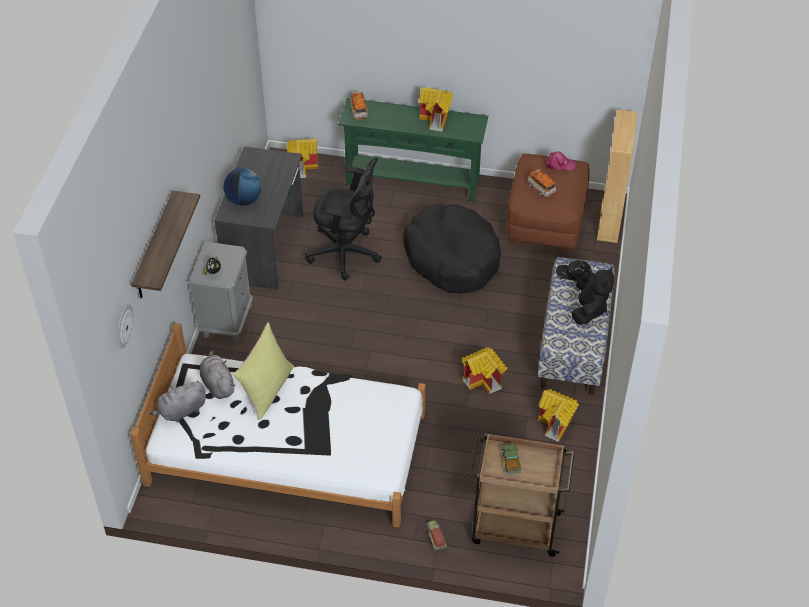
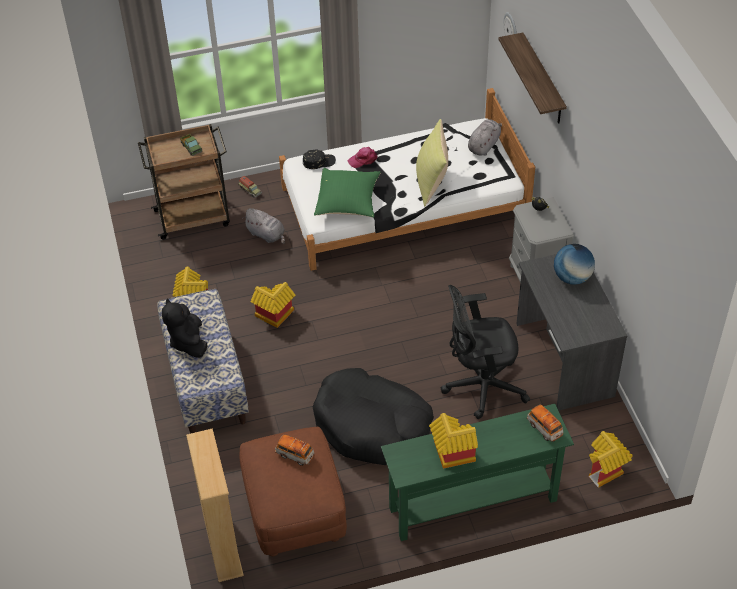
camera: 155 degrees right, 0 degrees up
(217, 384) = (474, 172): grey plush toy -> grey plush toy (267, 235)
(363, 402) = (348, 203): none -> green pillow
(559, 164) = (290, 498): pink cap -> pink cap (363, 160)
(573, 274) = (218, 372): black cap -> black cap (319, 161)

